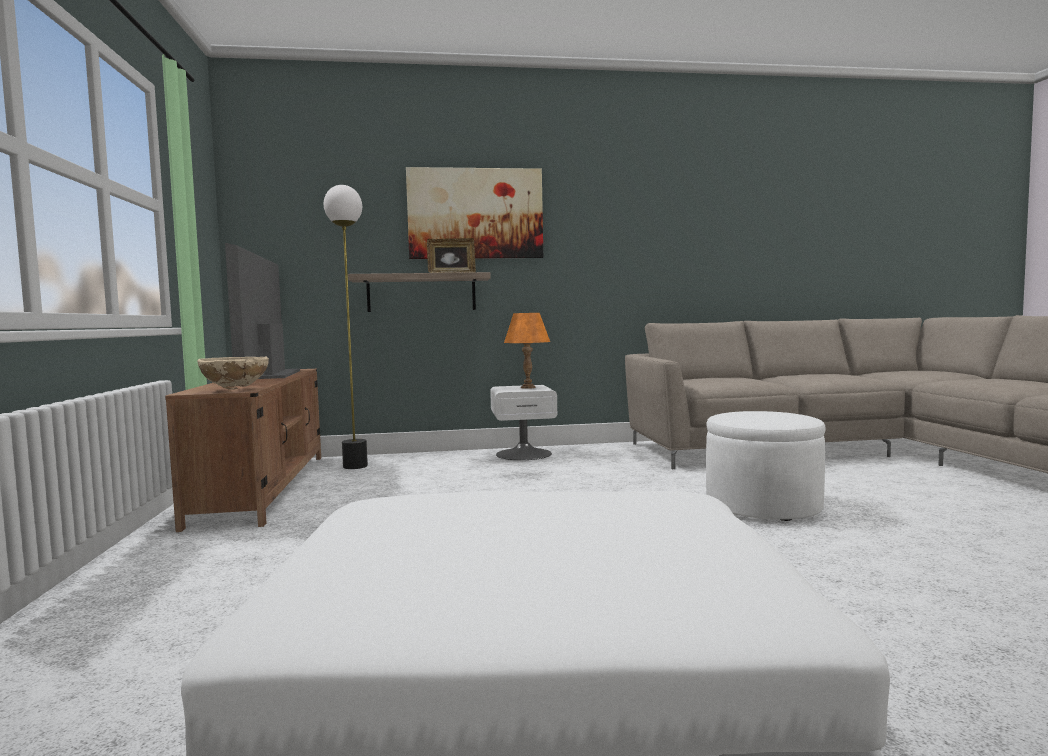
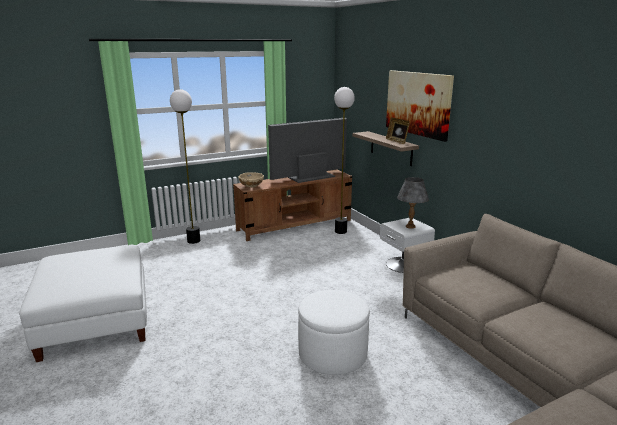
camera: 70 degrees right, 15 degrees up
(134, 581) = (193, 241): none -> floor lamp
(528, 387) = (410, 226): orange table lamp -> grey table lamp

